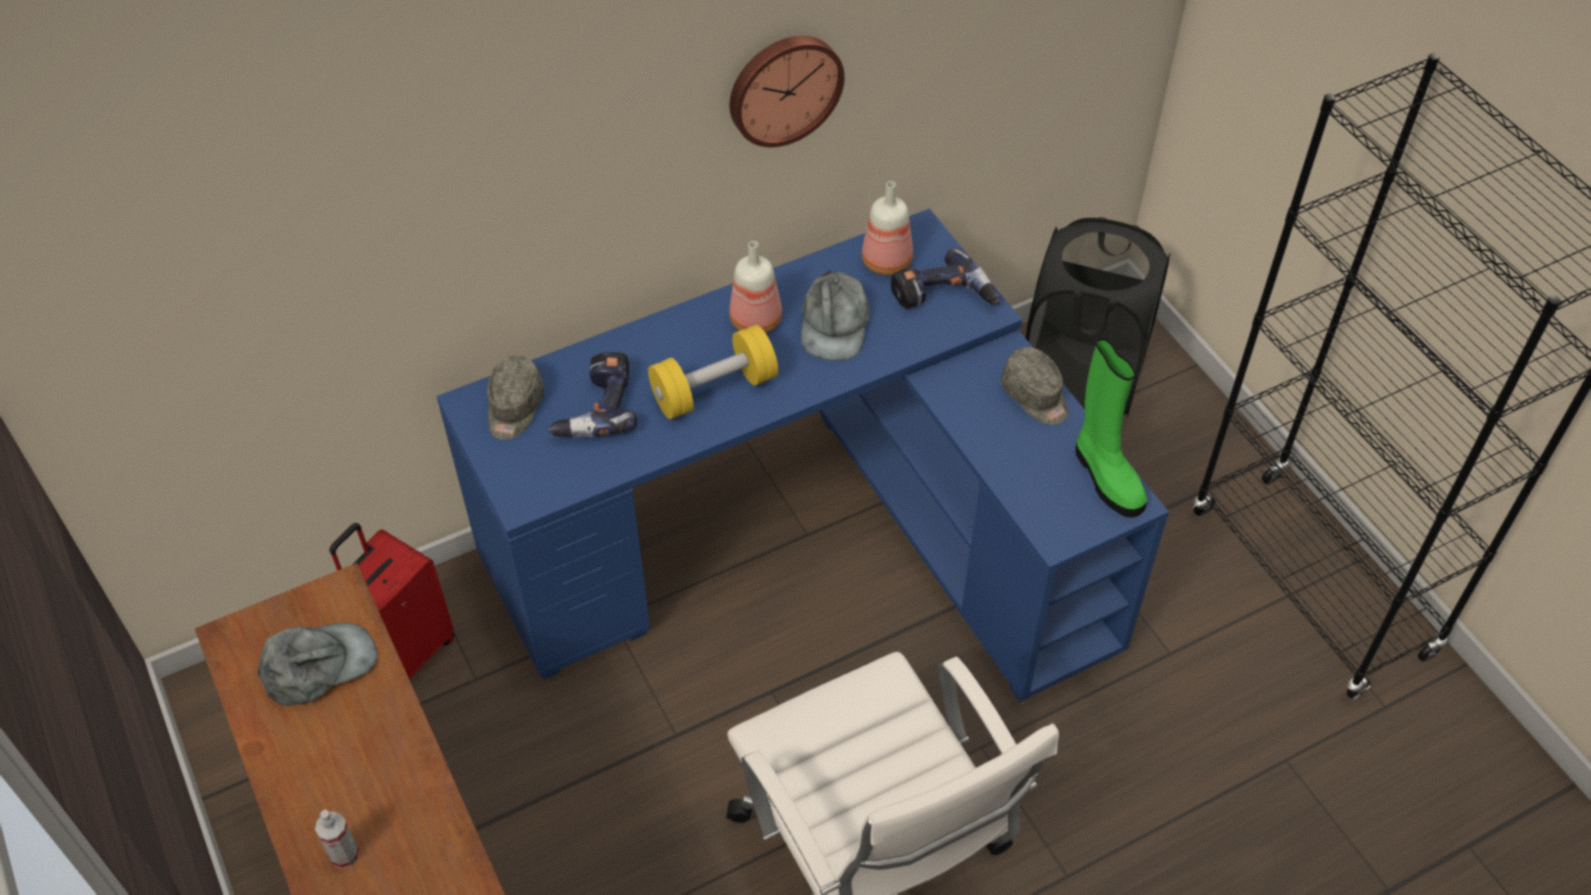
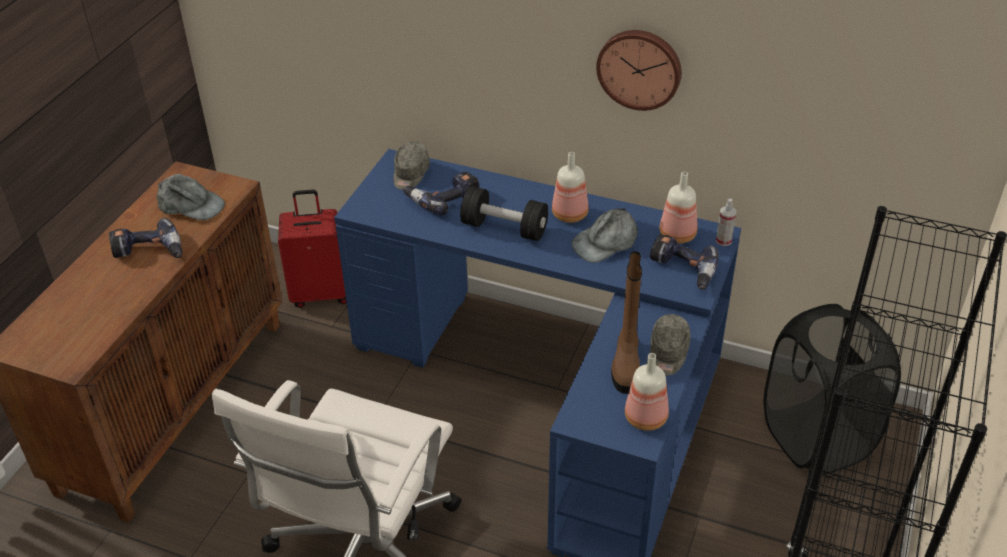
camera: 50 degrees right, 10 degrees down
(345, 855) = (96, 275): spray bottle -> spray bottle (723, 240)
(366, 769) = (148, 253): none -> power drill
(514, 408) = (410, 174): grey cap -> grey cap turned 45 degrees counterclockwise
(714, 390) = (504, 228): yellow dumbbell -> black dumbbell
(1016, 439) = (626, 363): none -> brown boot
(1106, 476) = (647, 417): green boot -> bottle

